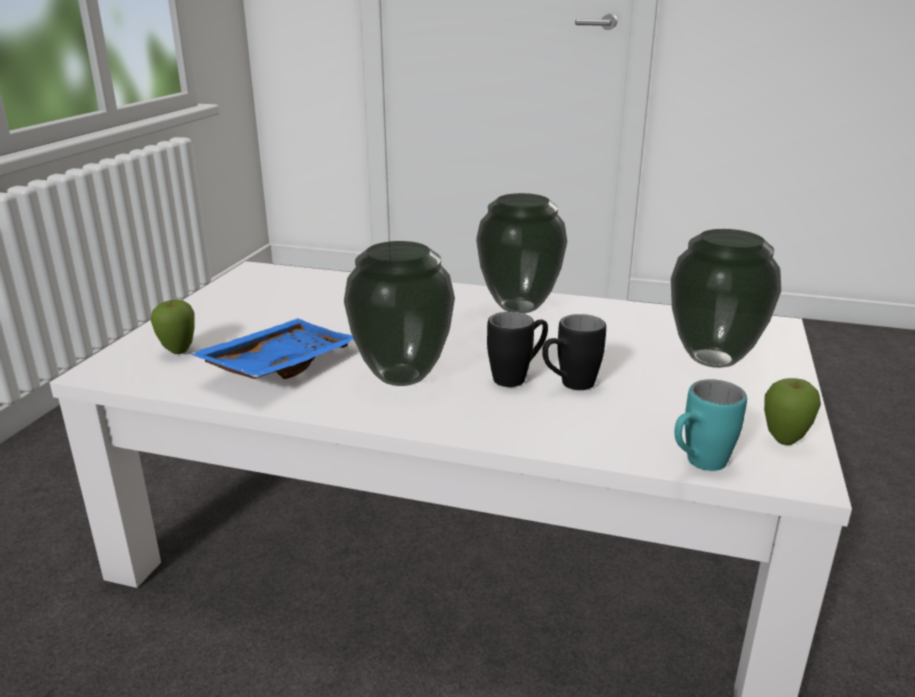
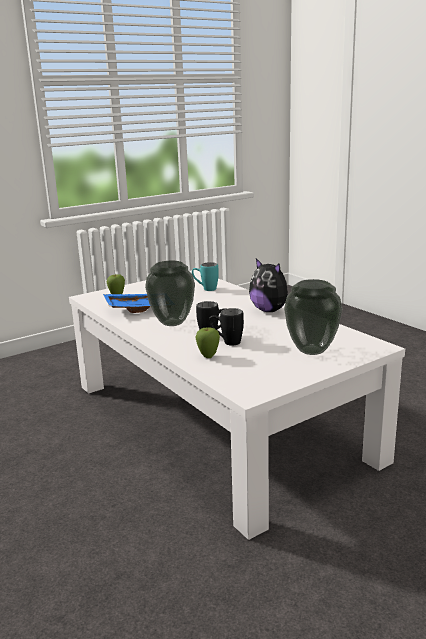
camera: 40 degrees right, 5 degrees down
(520, 306) = (270, 310): vase -> plush toy
(697, 465) = (218, 379): turquoise mug -> turquoise mug (205, 289)
(784, 441) = (270, 384): apple -> apple (208, 356)

